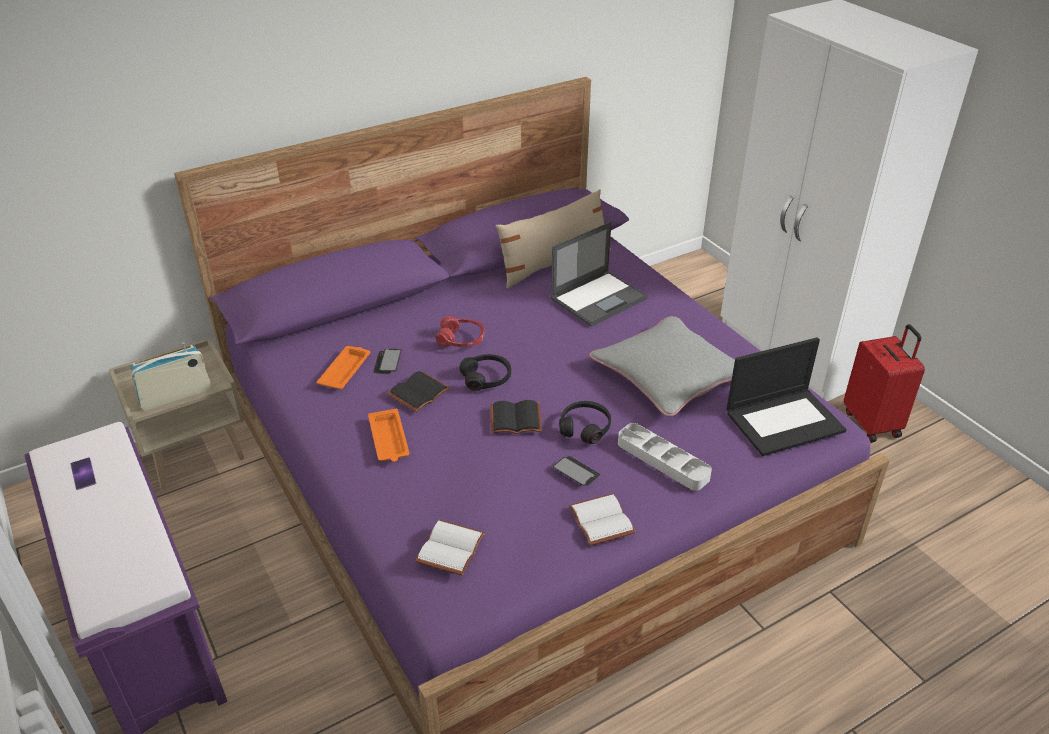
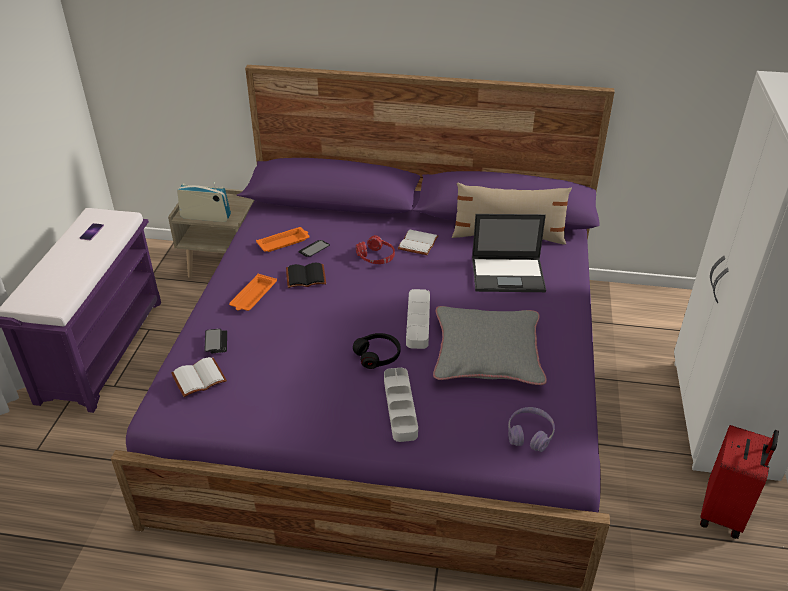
camera: 40 degrees right, 0 degrees up
(486, 378) = (357, 289): black headphones -> none
(514, 420) = (337, 325): black book -> none
(576, 472) = (332, 379): phone -> phone (216, 342)
(580, 378) = (418, 322): none -> grey tray
(599, 520) = (306, 418): white book -> white book (417, 243)
(785, 421) = (530, 434): laptop -> purple headphones

